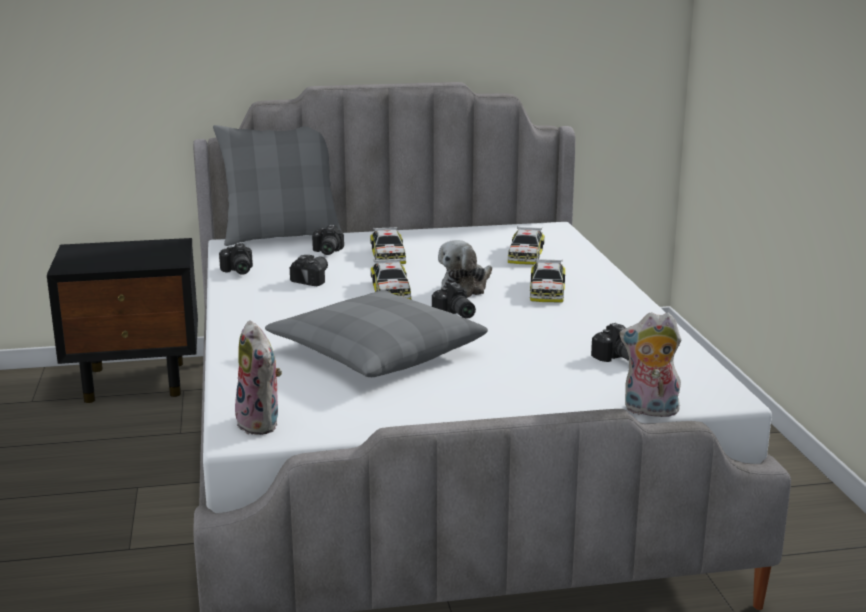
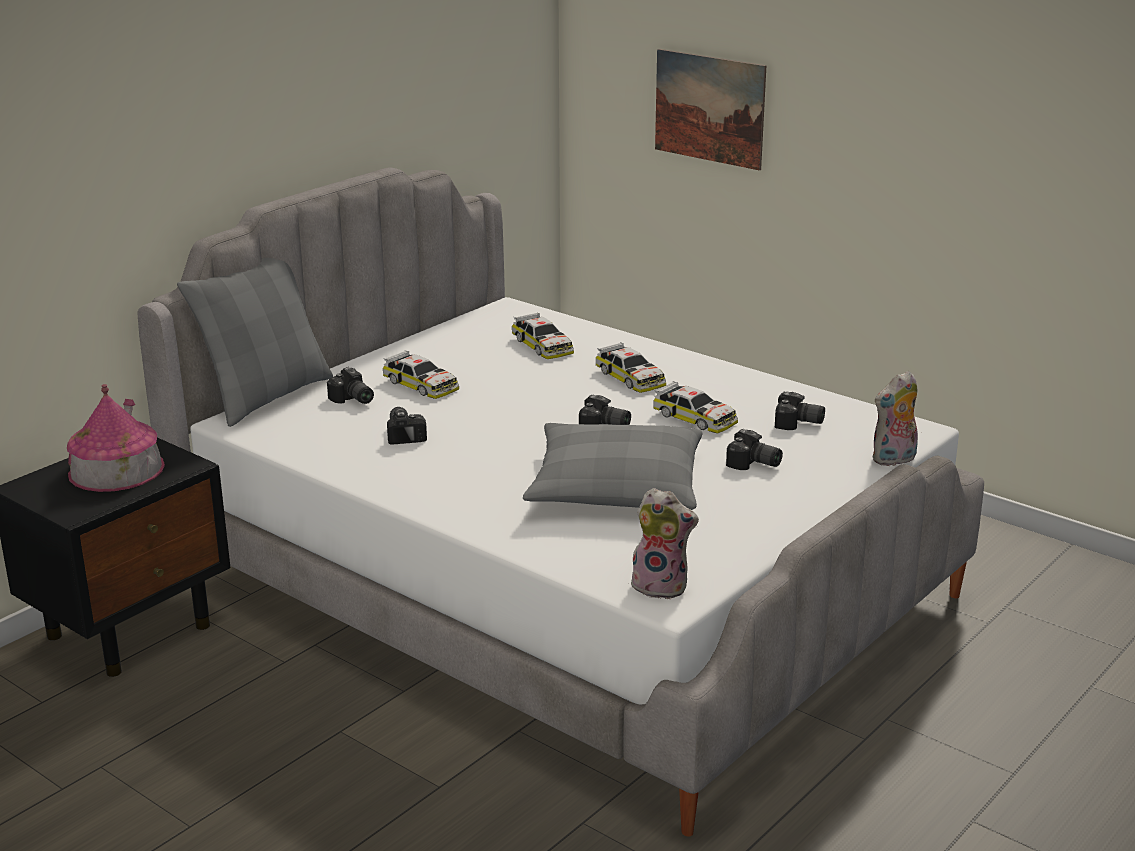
camera: 40 degrees left, 5 degrees up
(134, 253) = (116, 470): none -> toy house
(237, 271) = (310, 451): camera -> camera (753, 464)
(391, 290) = (502, 422): toy car -> toy car (695, 418)
(465, 288) = (561, 398): plush toy -> none
(764, 69) = (709, 108): none -> picture

